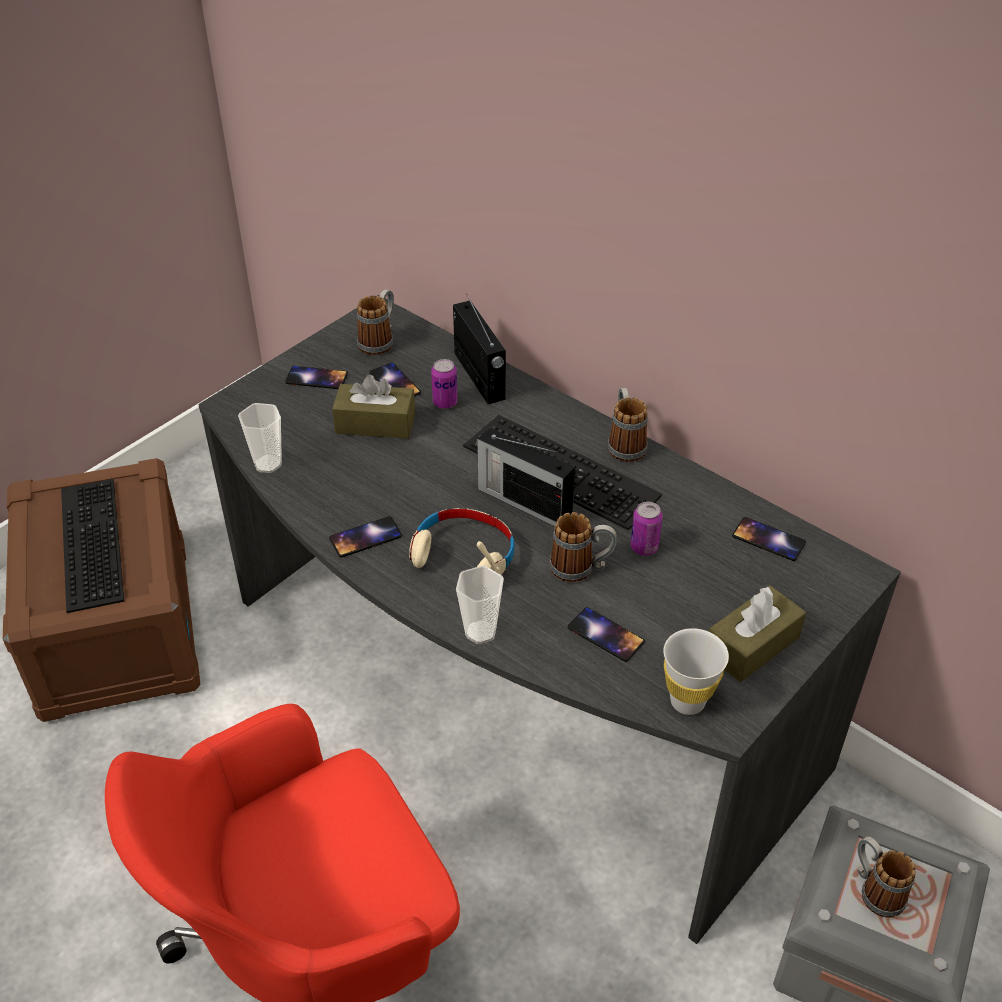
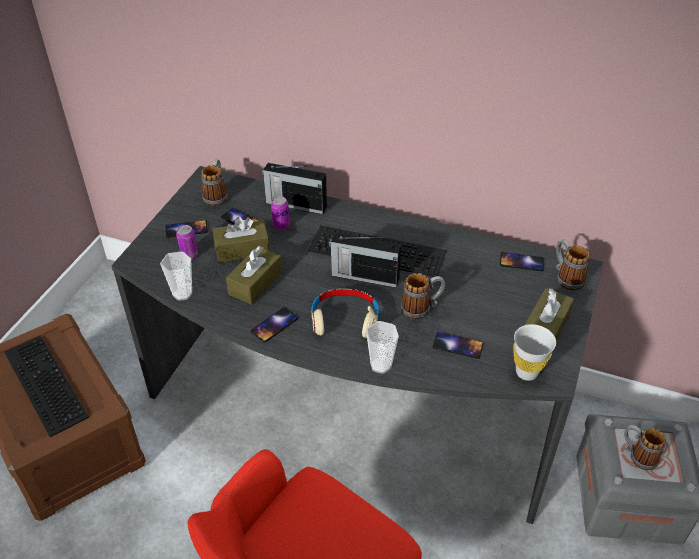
camera: 20 degrees left, 0 degrees up
(369, 474) = (255, 283): none -> brown tissue box
(479, 377) = (295, 204): radio -> radio turned 150 degrees clockwise
(624, 444) = (407, 225): mug -> mug (566, 277)
(644, 547) = (452, 286): can -> can (189, 255)

